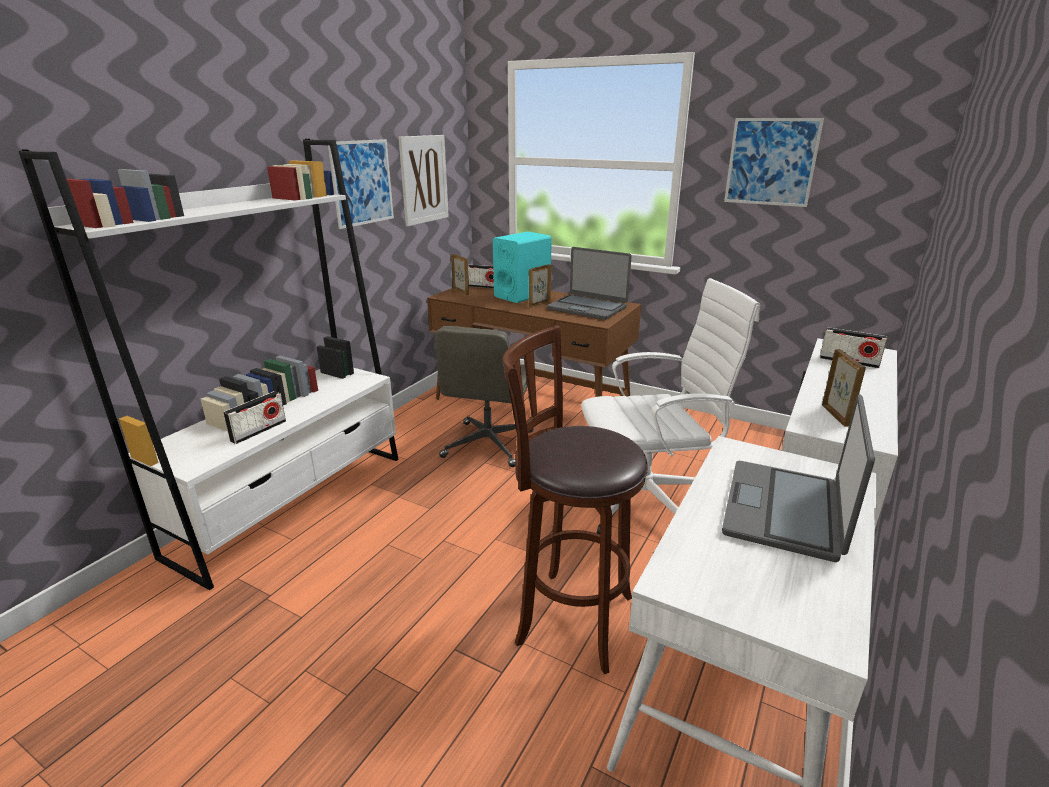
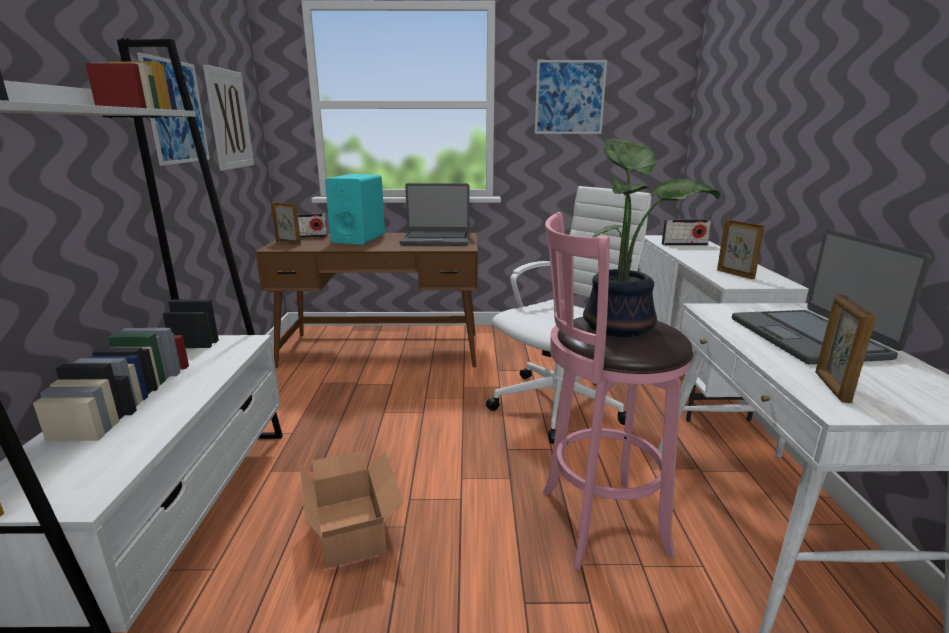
camera: 30 degrees left, 5 degrees down
(258, 431) = (150, 427): radio -> none
(390, 545) = (353, 526): none -> cardboard box
(488, 445) = (372, 395): grey office chair -> none
(539, 304) = (387, 243): picture frame -> picture frame (831, 387)
(568, 617) = (596, 522): brown stool -> pink stool
(583, 444) = (620, 325): none -> potted plant

